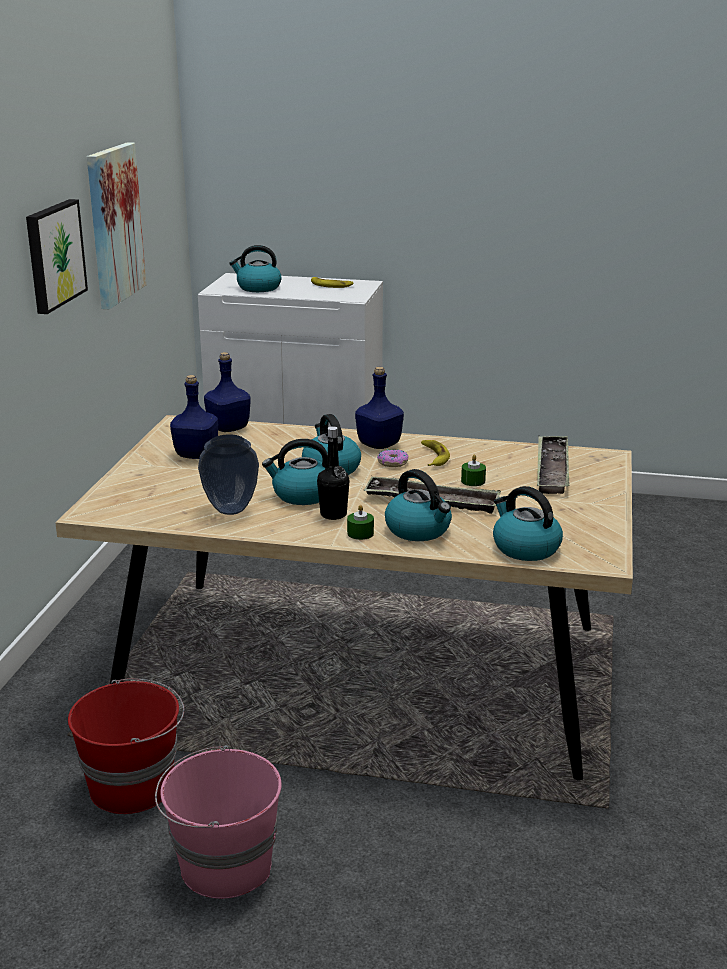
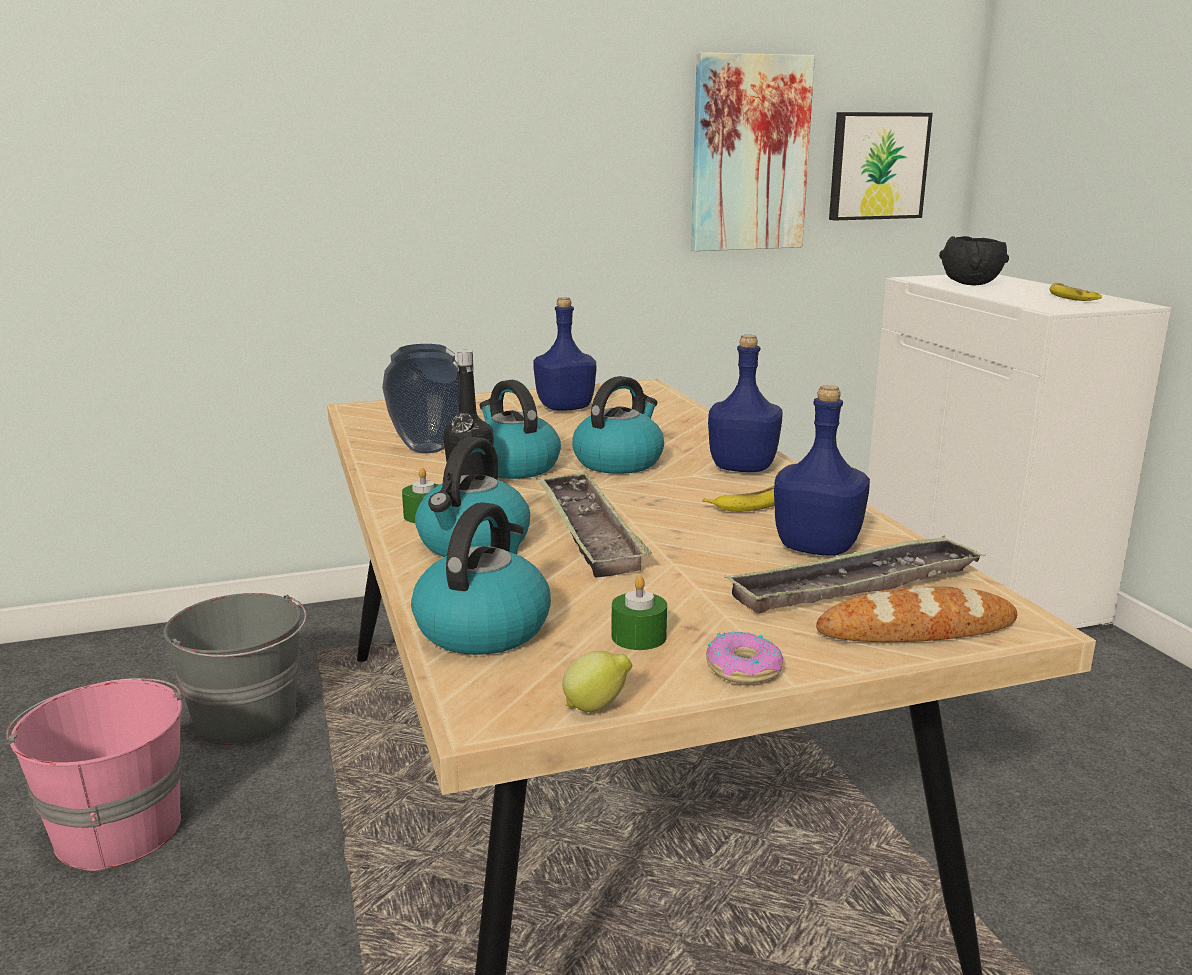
camera: 60 degrees right, 5 degrees down
(53, 255) = (588, 156): picture -> picture (877, 166)
(133, 786) = (247, 718): red bucket -> grey bucket
(229, 428) = (664, 402): blue bottle -> blue bottle (819, 547)
(258, 288) = (971, 284): kettle -> black bowl
(393, 462) = (692, 485): donut -> donut (743, 668)
(473, 481) = (705, 541): green candle -> green candle (638, 637)
(599, 472) = (916, 629): none -> bread
(616, 542) = (597, 707): none -> lemon

